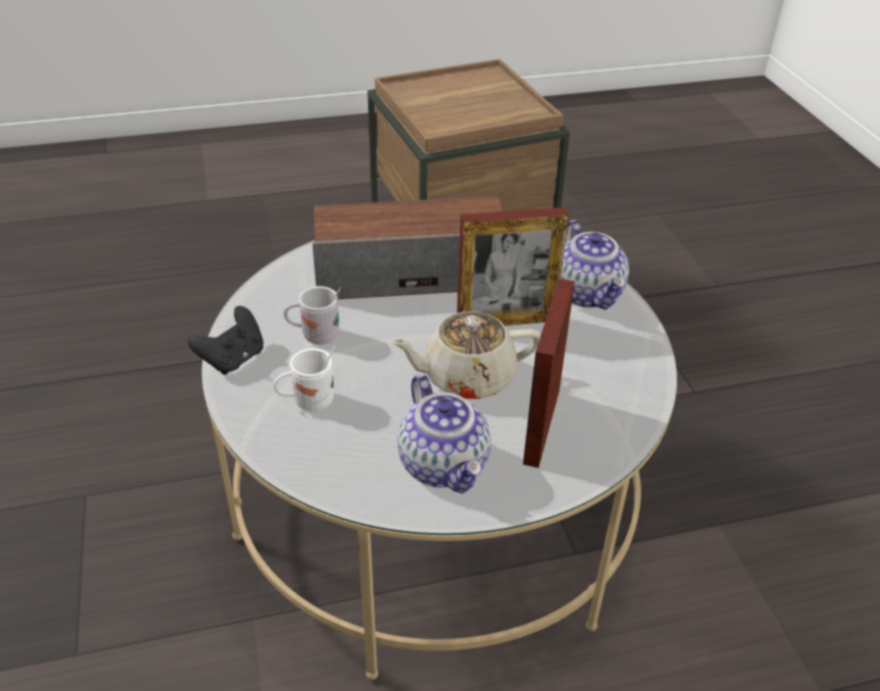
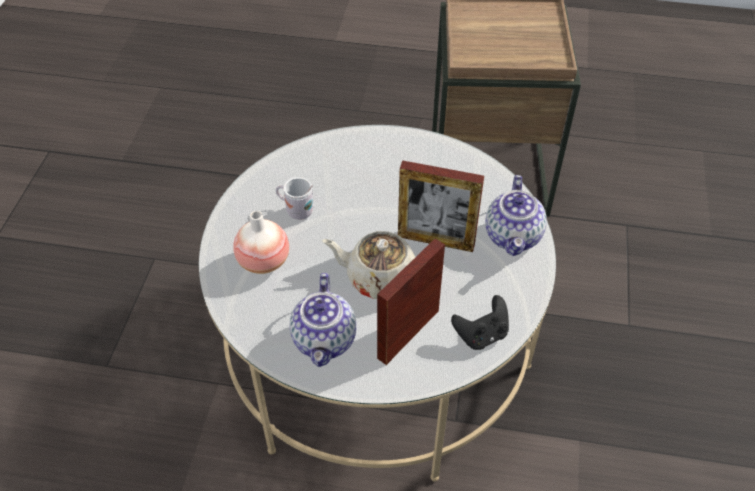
camera: 25 degrees right, 10 degrees up
(233, 359) = (234, 212): black game controller -> black game controller (481, 334)
(307, 402) = (263, 261): white mug -> vase
(410, 273) = (391, 178): speaker -> none

